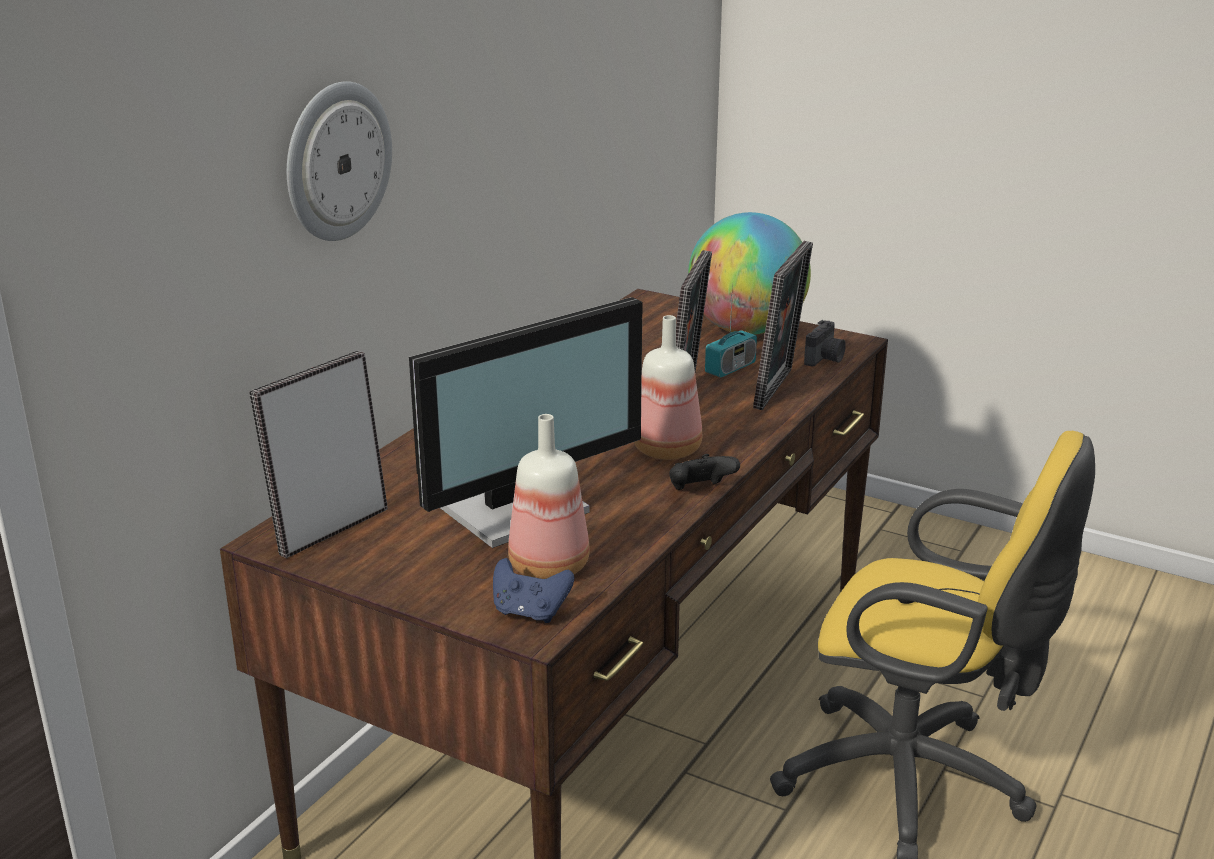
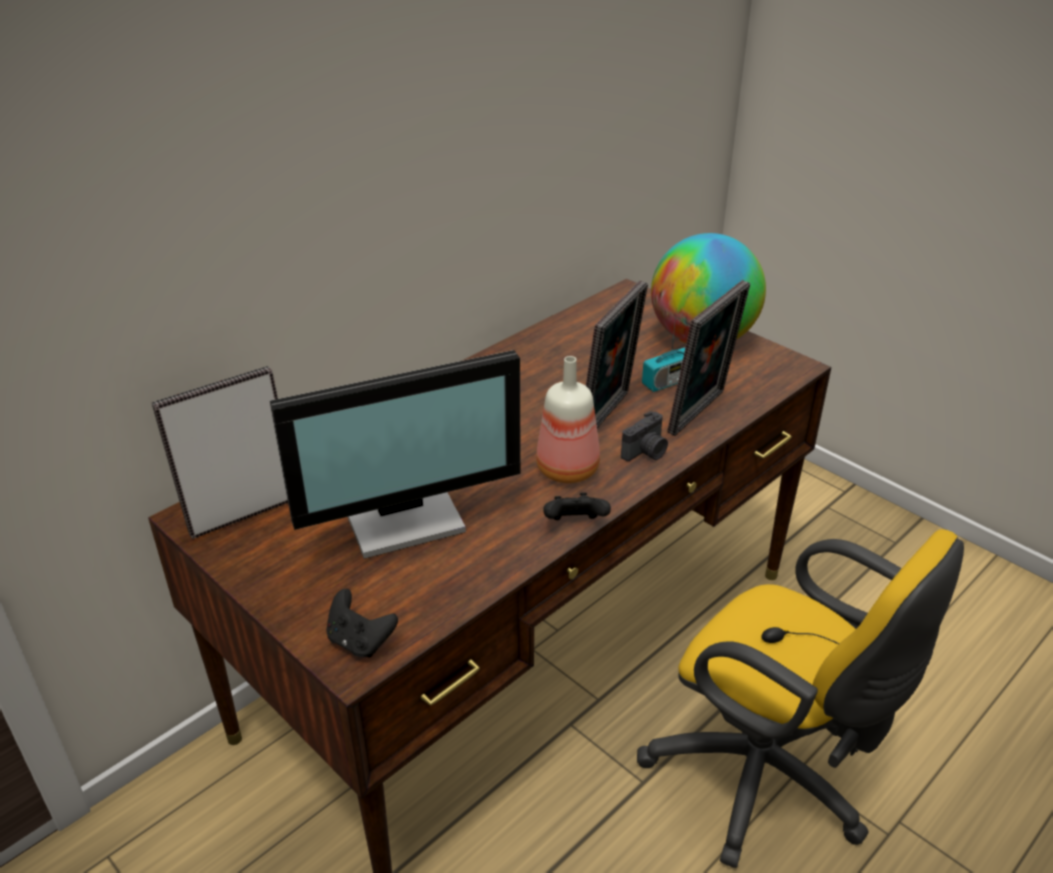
camera: 15 degrees right, 10 degrees up
(336, 161) = (274, 185): wall clock -> none
(530, 612) = (360, 641): blue game controller -> black game controller
(551, 567) = (403, 591): bottle -> none
(825, 359) = (760, 383): camera -> camera (646, 452)

